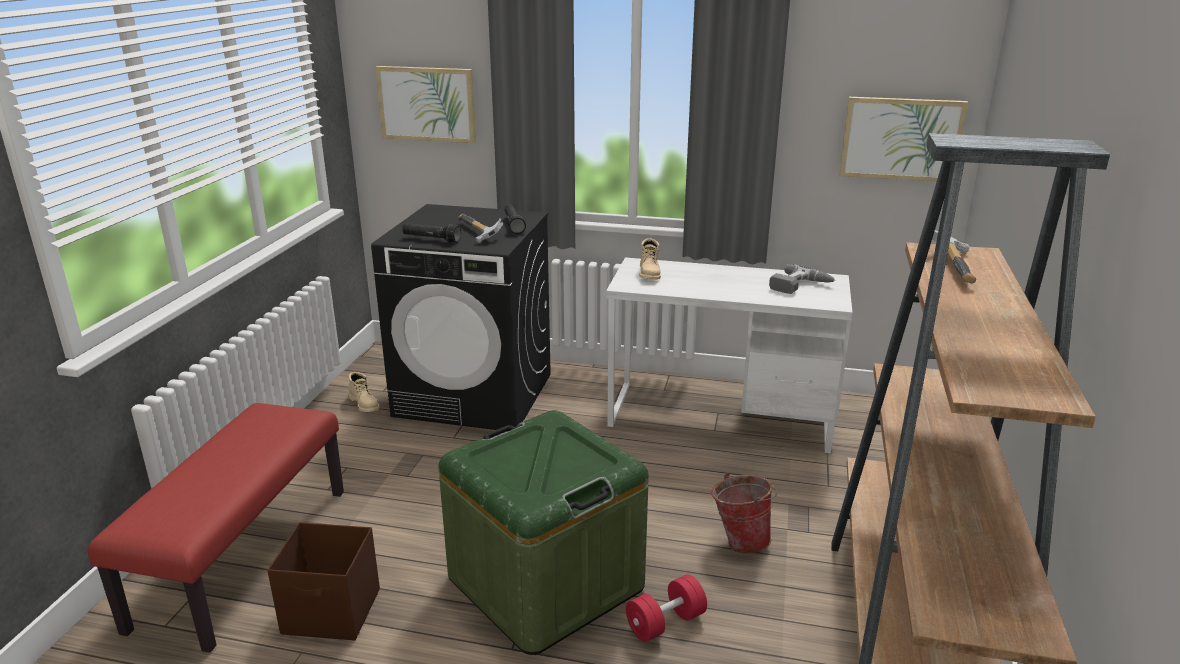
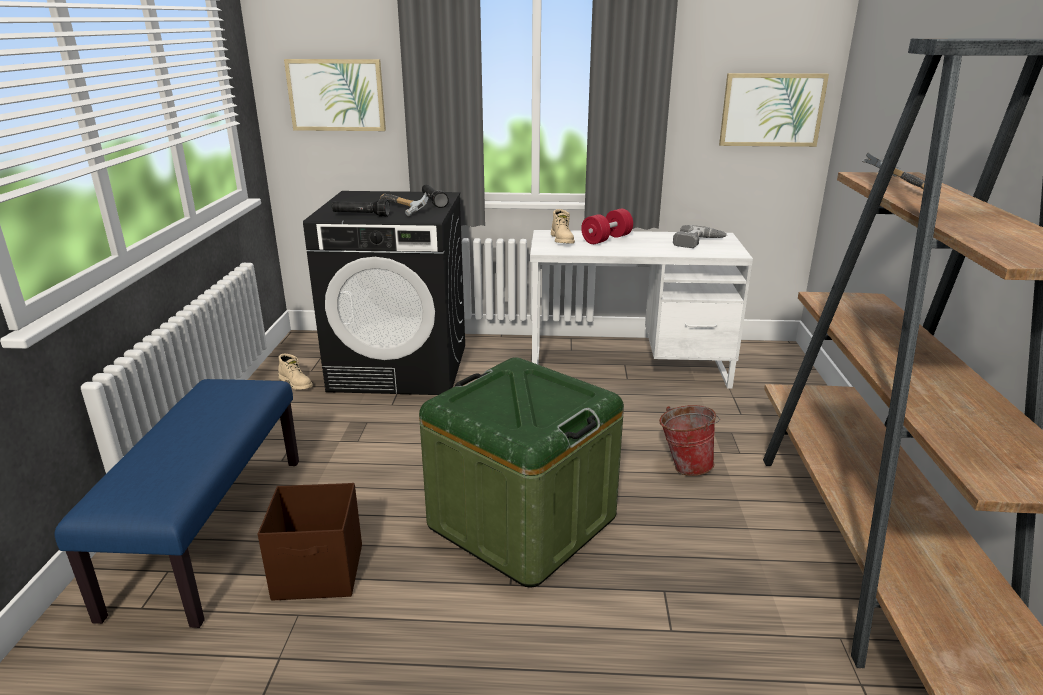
camera: 10 degrees left, 0 degrees up
(243, 556) = (210, 530): red bench -> blue bench
(665, 623) = (645, 543): red dumbbell -> red dumbbell (606, 239)

